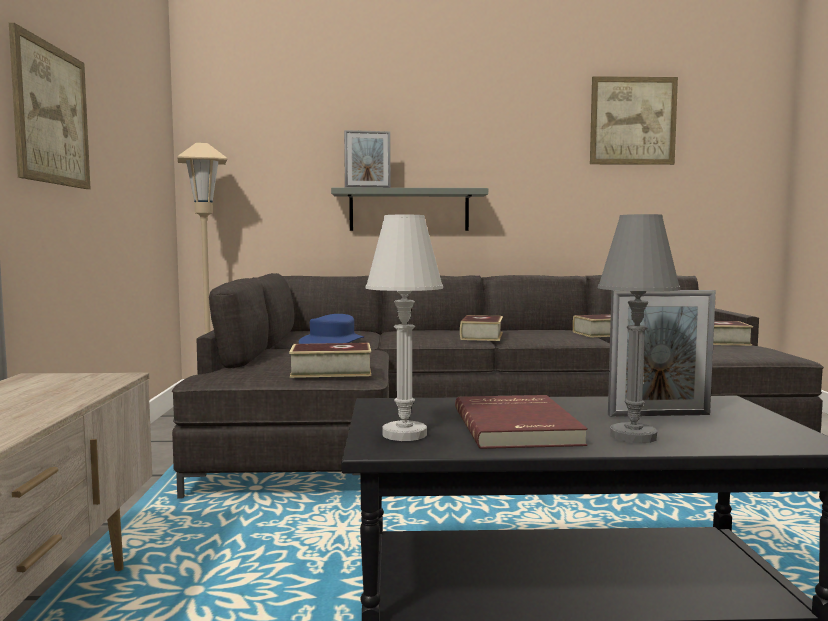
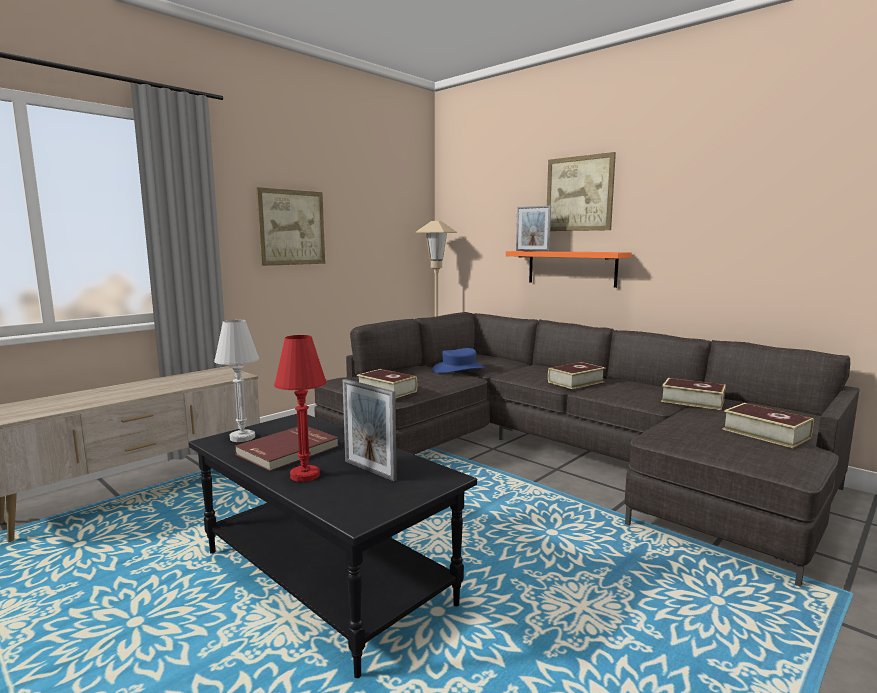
camera: 45 degrees right, 5 degrees up
(409, 210) = (571, 268): grey shelf -> orange shelf
(633, 121) = (795, 178): picture -> picture (579, 194)
(633, 436) = (305, 475): grey table lamp -> red table lamp

